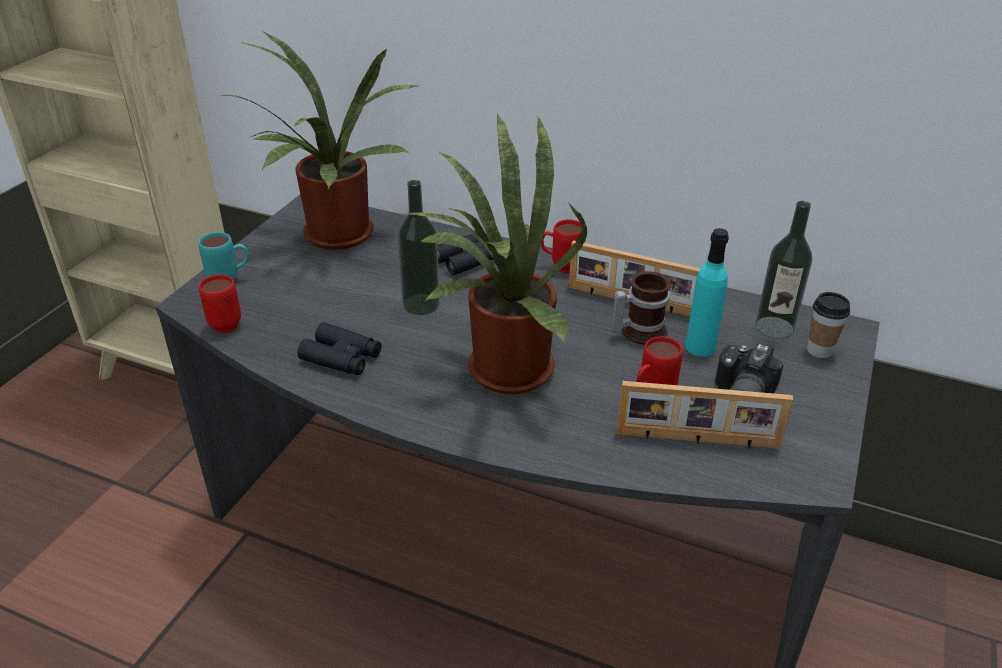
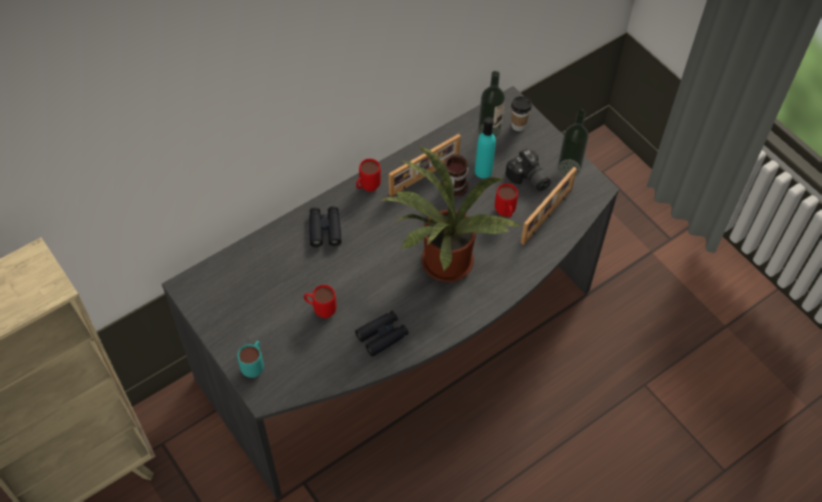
camera: 60 degrees left, 20 degrees up
(225, 322) = (303, 383): red mug -> red mug (320, 310)
(335, 238) = (245, 289): potted plant -> none
(421, 304) = (356, 275): bottle -> bottle (569, 167)

